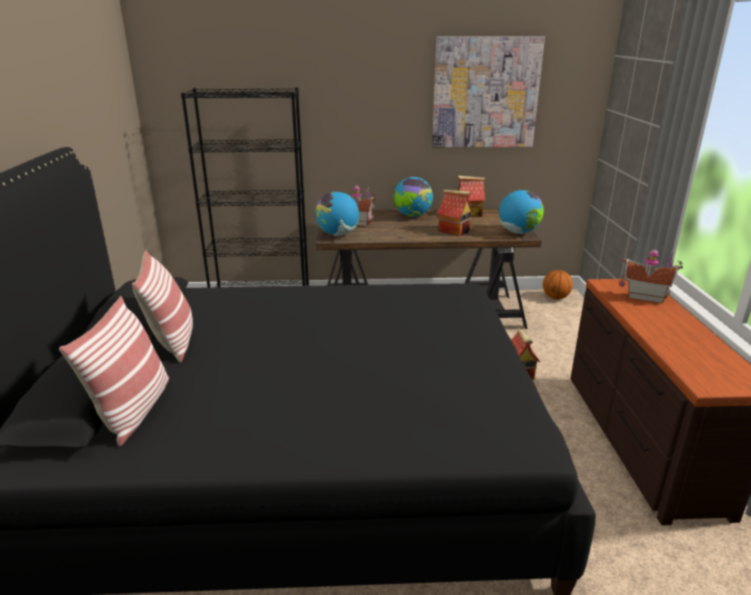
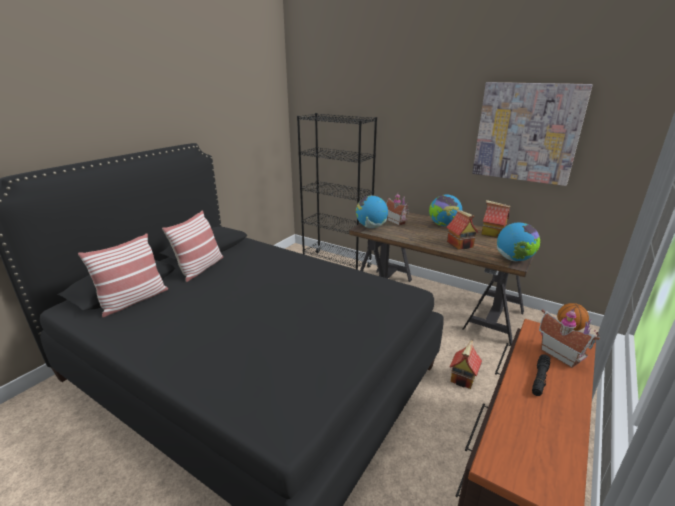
camera: 35 degrees right, 0 degrees up
(654, 319) = (539, 379): none -> black flashlight

